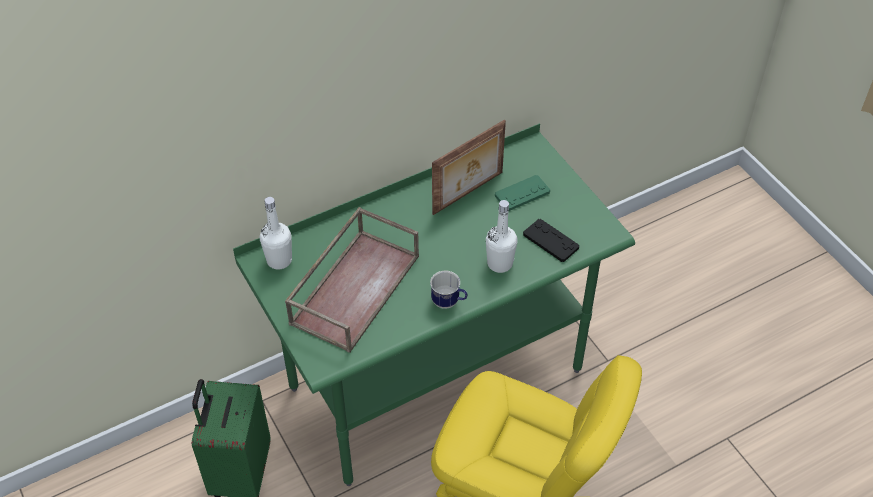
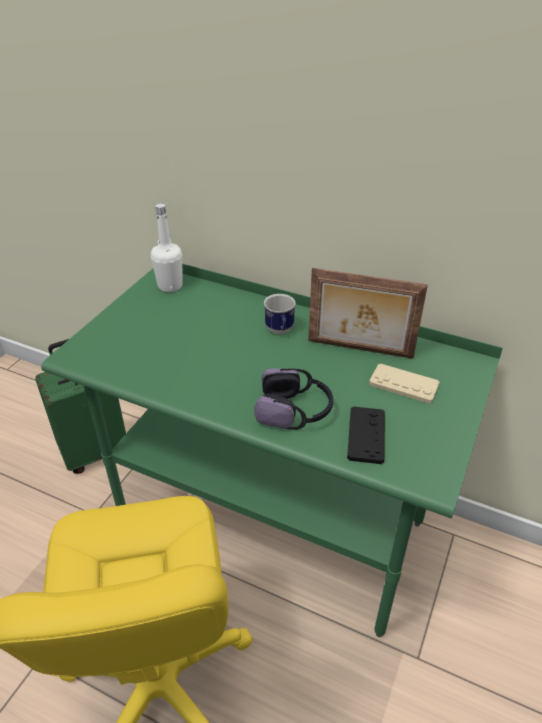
camera: 55 degrees right, 10 degrees down
(354, 287) = (176, 335): brown tray -> none
(449, 302) = (210, 399): mug -> mug (280, 331)
(499, 263) = (294, 411): white bottle -> headphones
(522, 194) = (403, 384): green game controller -> beige game controller

